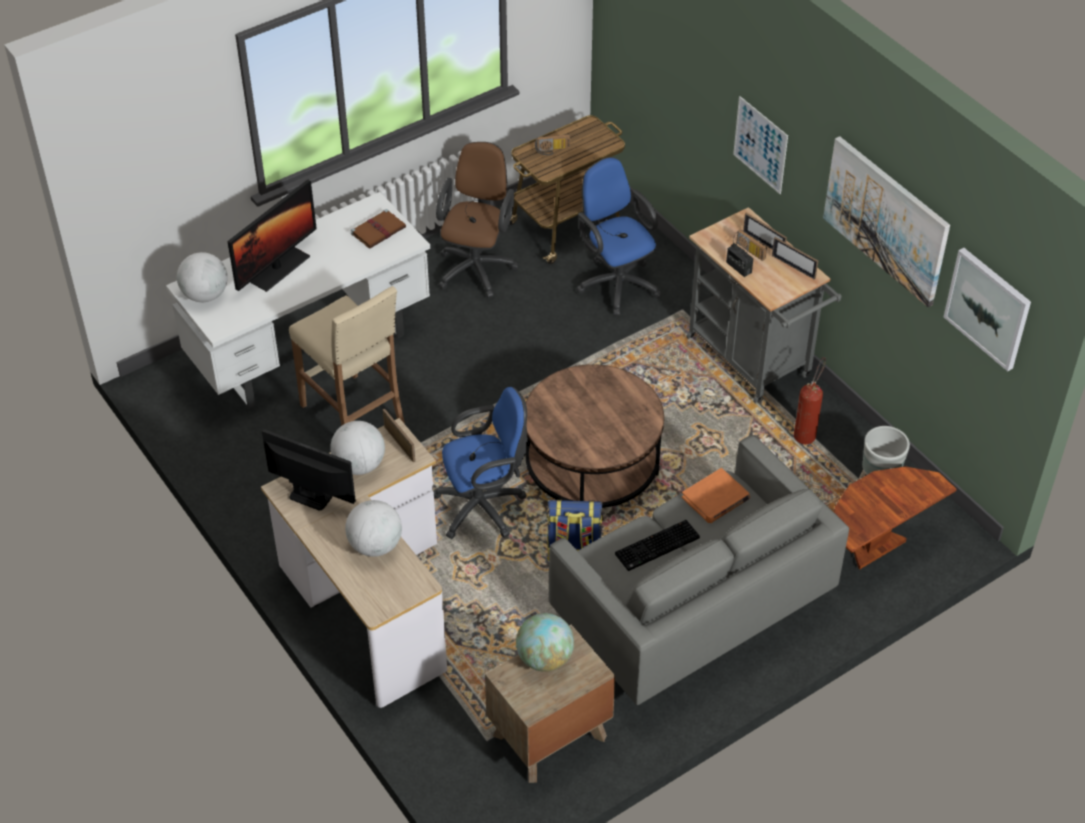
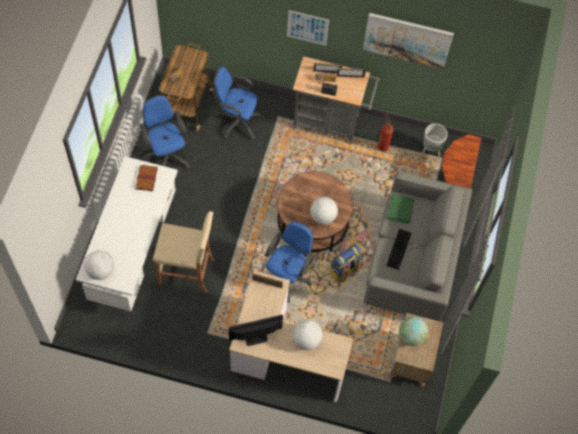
camera: 45 degrees left, 15 degrees up
(278, 268) = (120, 232): monitor -> none
(359, 465) = (261, 306): globe -> globe (323, 216)
(477, 266) = (166, 154): brown office chair -> blue office chair
(715, 498) = (400, 209): orange book -> green book
(988, 308) = (482, 59): picture -> none

